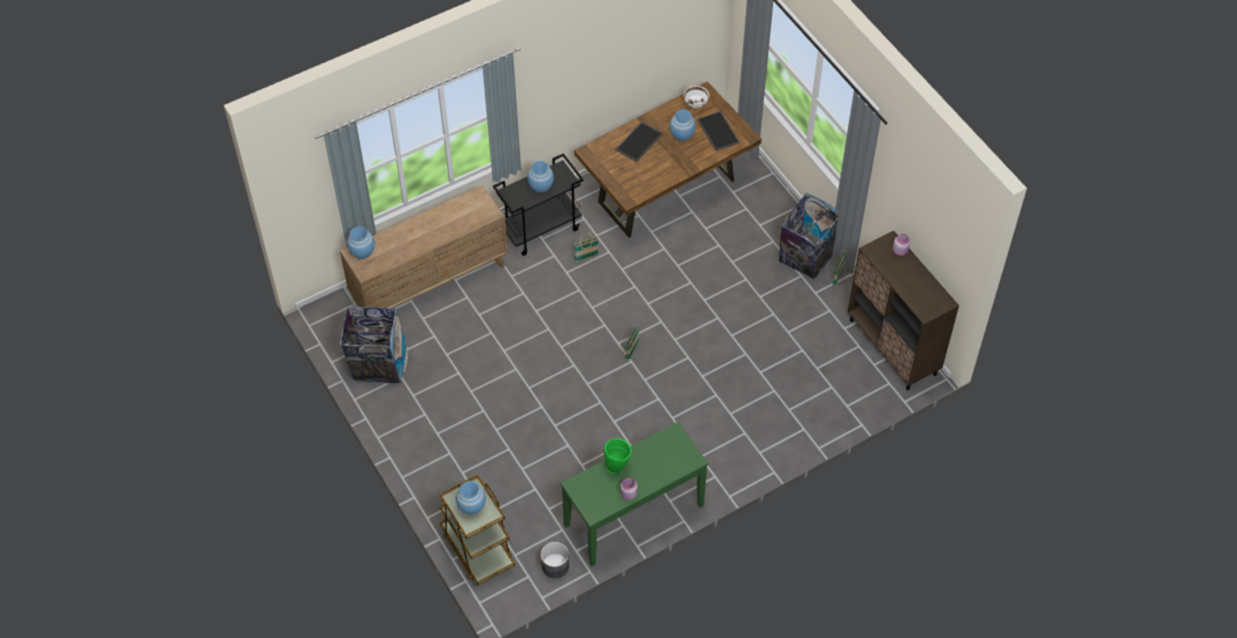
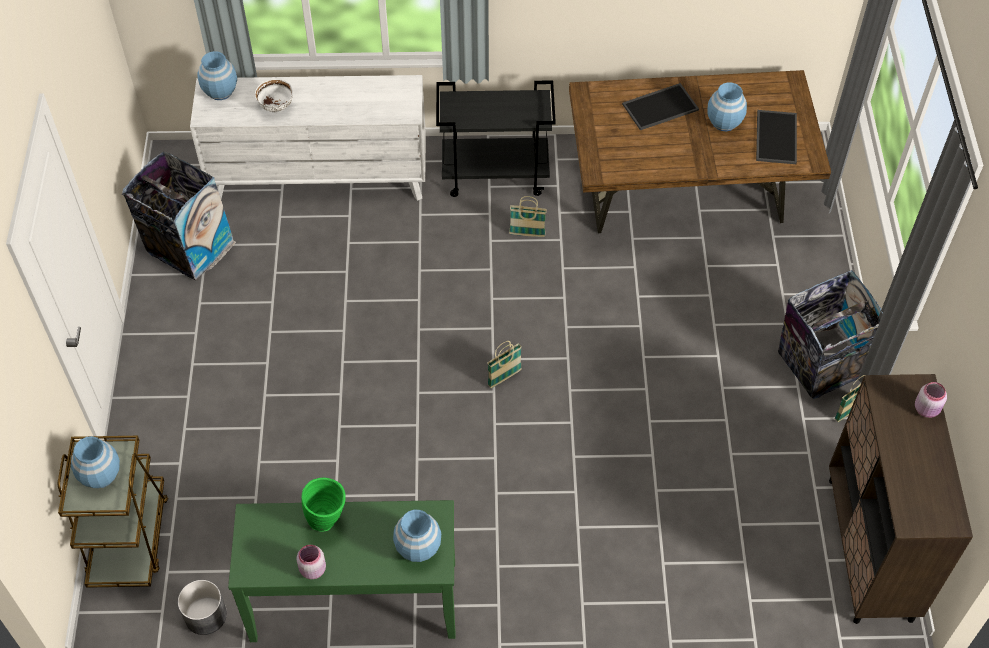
camera: 30 degrees right, 0 degrees up
(430, 282) = (320, 177): brown dresser -> white dresser
(541, 186) = (499, 109): blue vase -> blue vase (418, 548)
(695, 104) = (768, 92): white bowl -> white bowl (276, 107)

